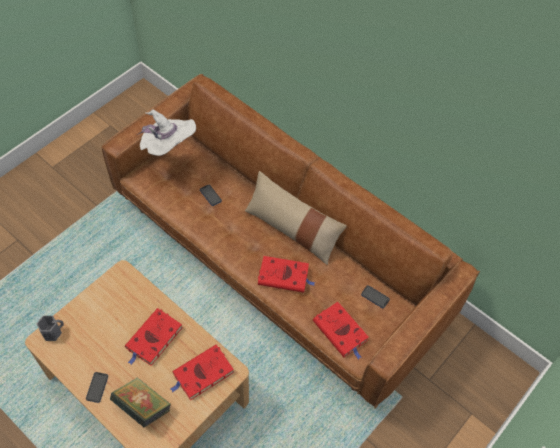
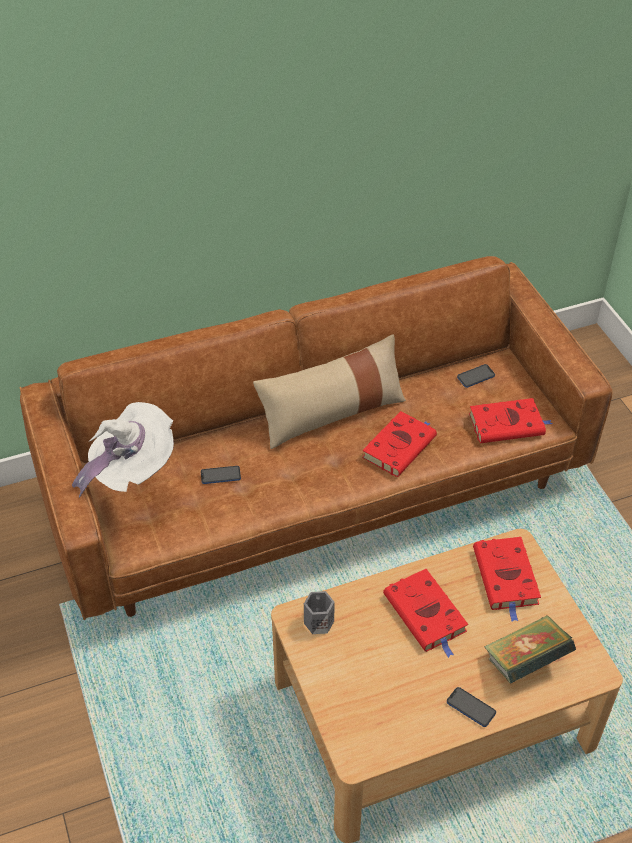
camera: 60 degrees left, 10 degrees down
(52, 332) = (349, 739): grey mug -> grey mug (317, 621)

